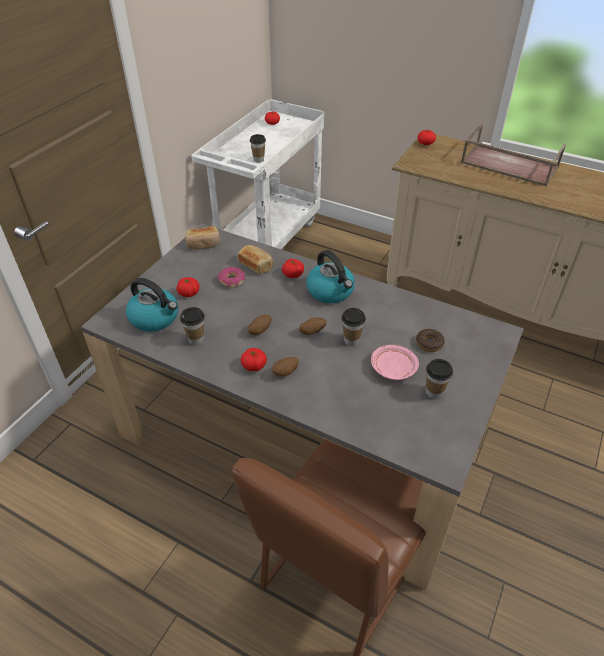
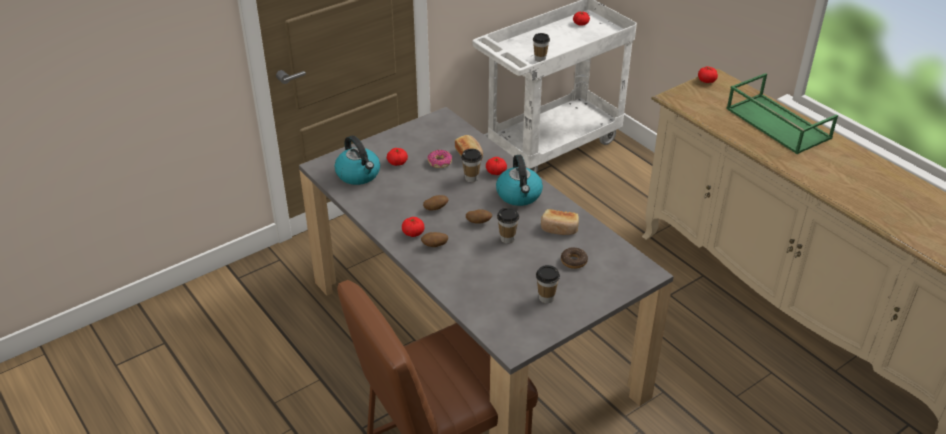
camera: 25 degrees right, 5 degrees down
(196, 339) = (380, 200): cup -> cup (471, 178)
(203, 244) = (435, 125): bread -> bread (559, 229)
(392, 368) = (526, 269): pink plate -> none
(508, 165) = (776, 123): brown tray -> green tray

